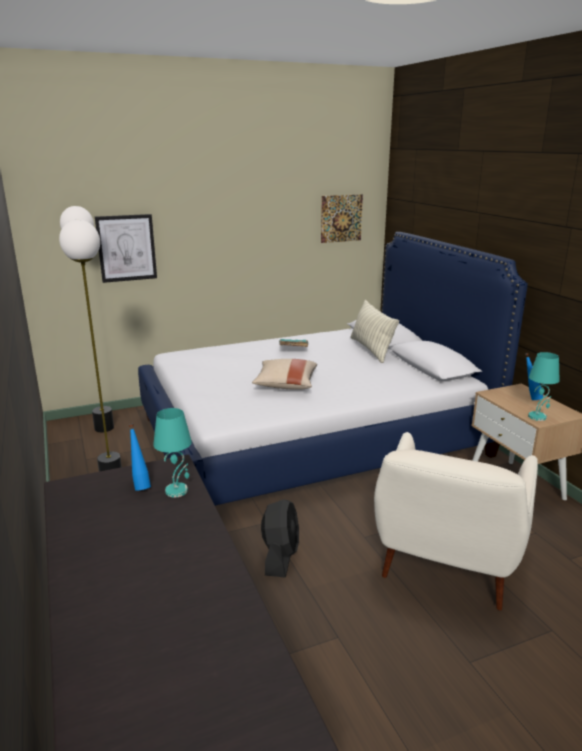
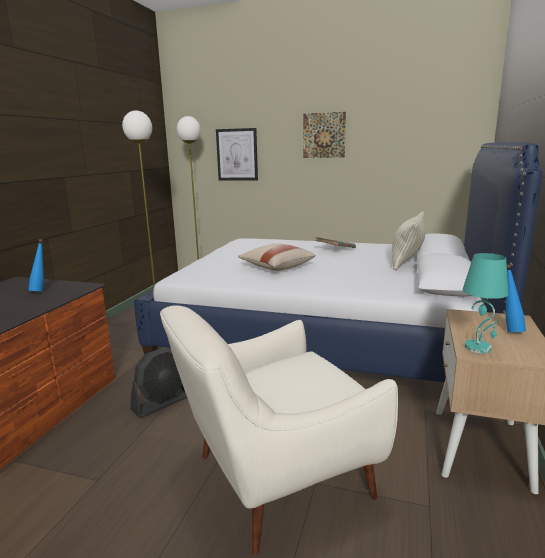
camera: 40 degrees right, 5 degrees down
(177, 490) = (48, 298): turquoise table lamp -> none
(341, 218) = (436, 134): picture -> picture (324, 135)

